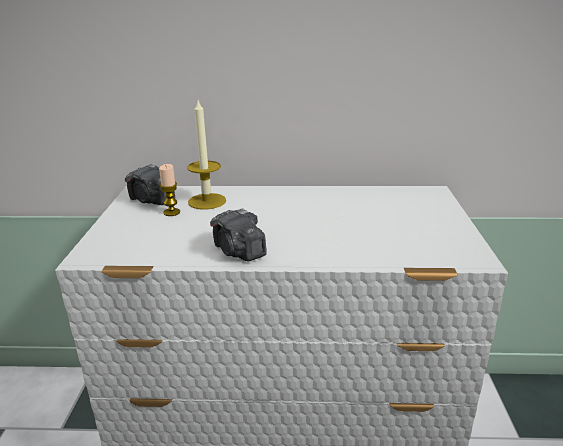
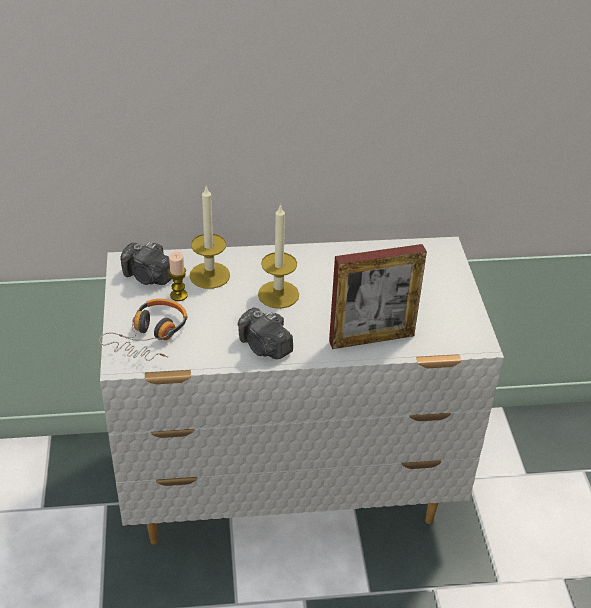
camera: 10 degrees left, 15 degrees up
(128, 239) = (150, 337): none -> headphones
(266, 215) = (278, 294): none -> candle
(355, 250) = (371, 338): none -> picture frame

